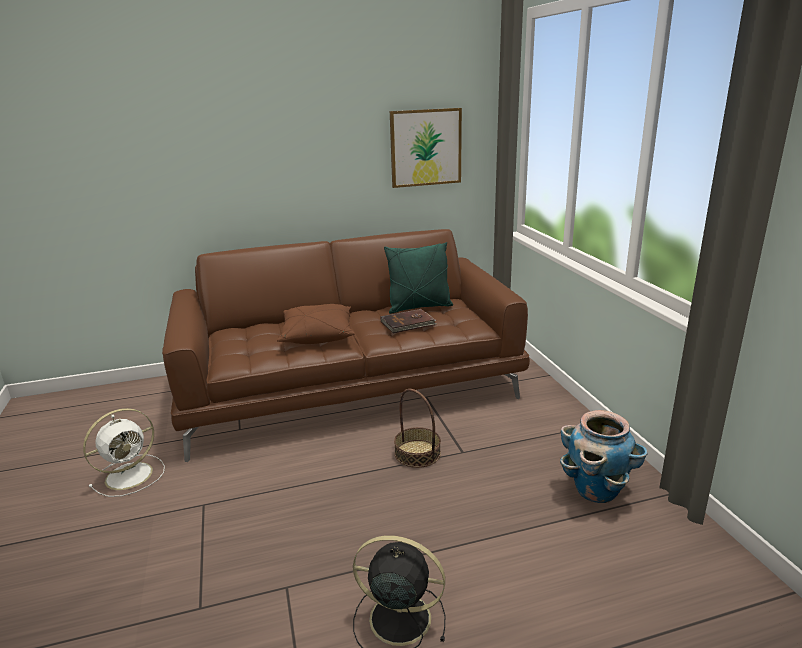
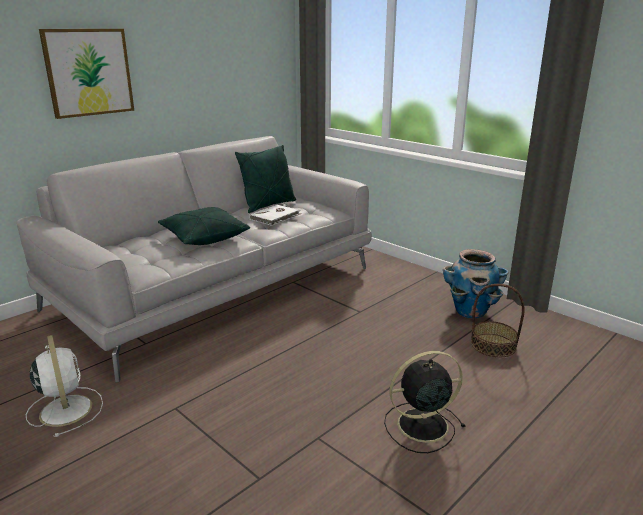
camera: 30 degrees left, 0 degrees up
(131, 475) = (65, 409): white fan -> white fan turned 45 degrees counterclockwise
(317, 335) = (204, 238): brown pillow -> green pillow
(350, 385) = (218, 287): brown sofa -> grey sofa
(408, 323) = (275, 217): brown book -> white book
(417, 453) = (327, 321): basket -> basket (493, 345)
(425, 147) = (240, 63): picture -> picture (88, 72)

